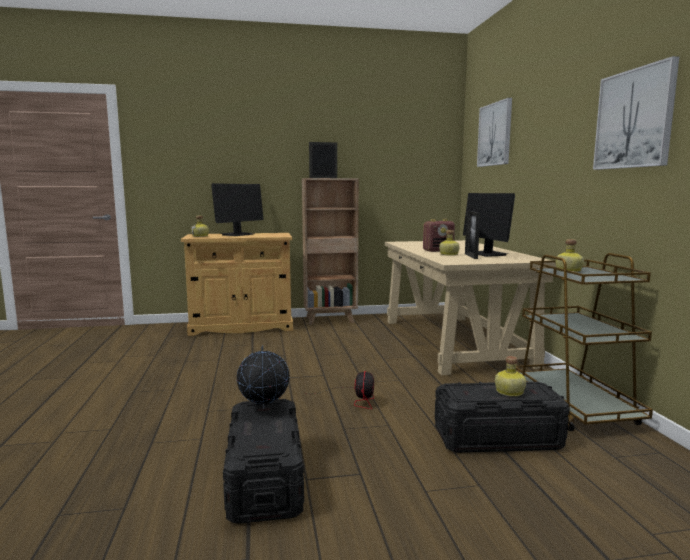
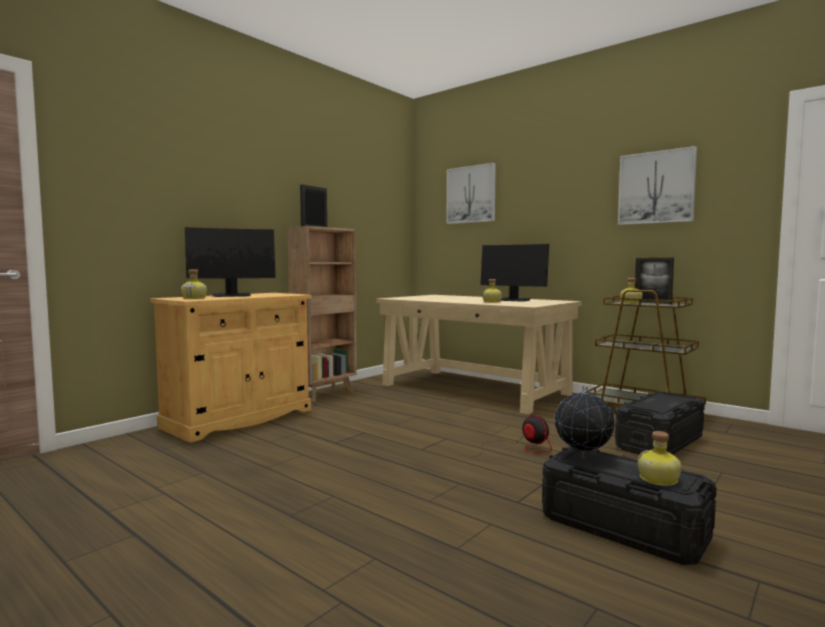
camera: 40 degrees left, 5 degrees down
(238, 234) = (232, 295): monitor -> monitor turned 75 degrees clockwise
(438, 250) = (466, 300): radio -> none
(471, 256) = (513, 302): picture frame -> picture frame (652, 303)
(509, 392) = (665, 400): bottle -> bottle (659, 480)

